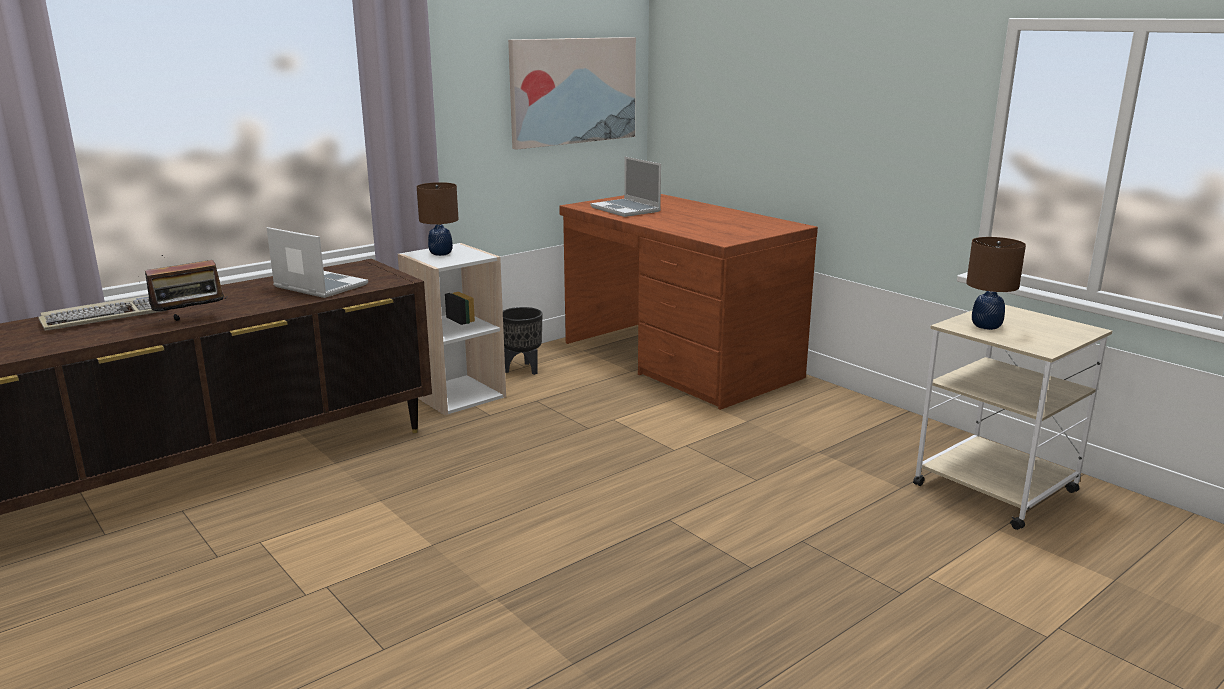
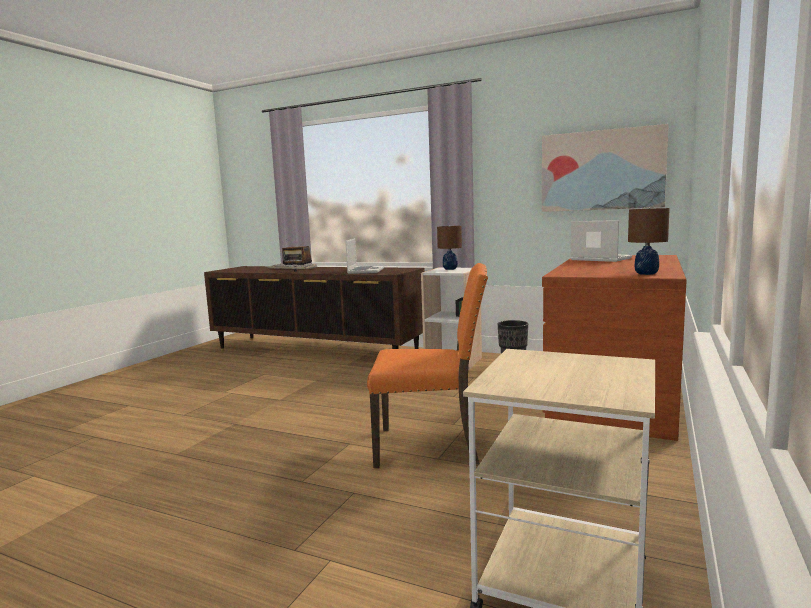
camera: 65 degrees right, 10 degrees down
(626, 209) = (599, 259): laptop -> laptop turned 105 degrees clockwise
(723, 476) = (430, 446): none -> orange chair
(985, 326) = (539, 362): brown table lamp -> brown table lamp (647, 274)

